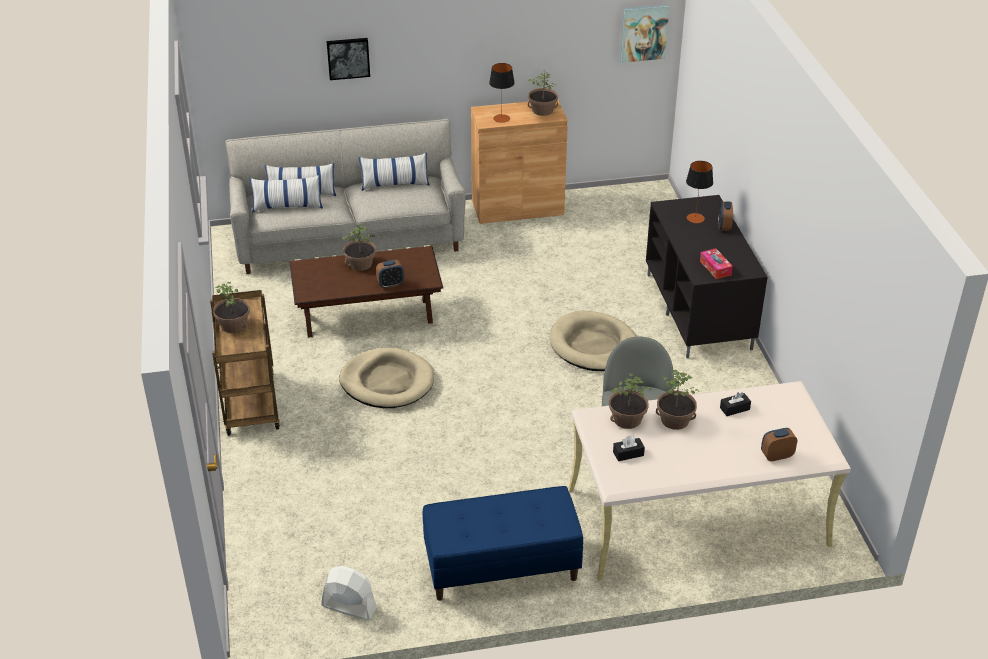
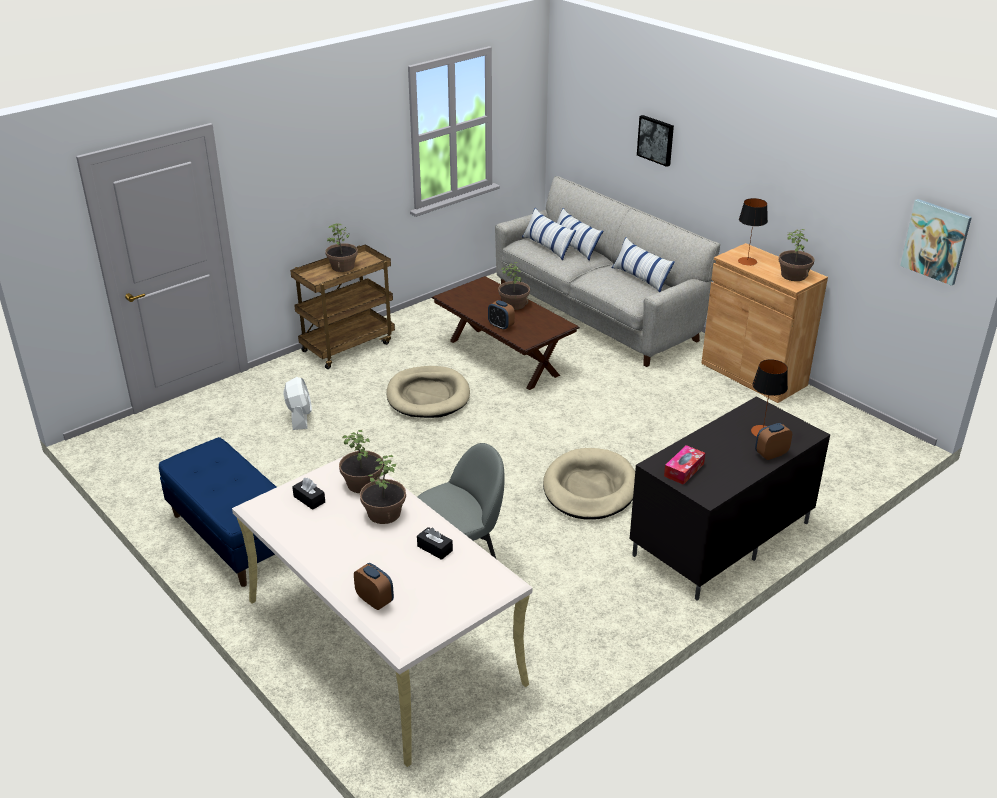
camera: 60 degrees right, 5 degrees down
(349, 606) = (144, 473): white fan -> white fan (299, 417)

